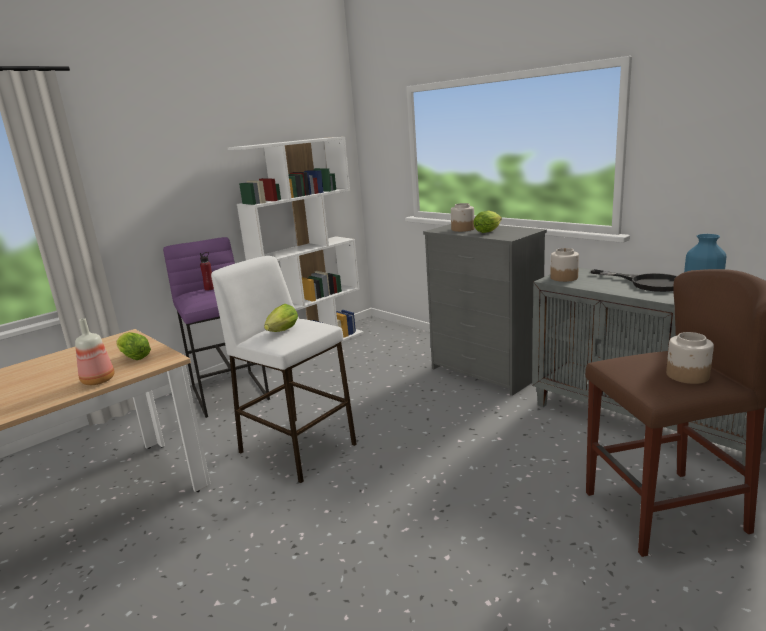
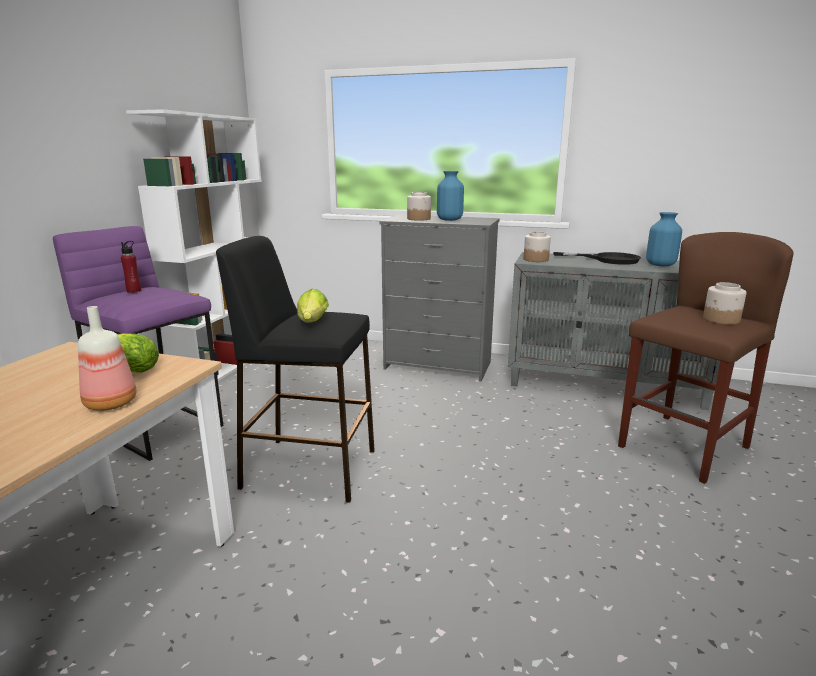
camera: 30 degrees left, 0 degrees up
(297, 448) = (309, 468): white stool -> black stool
(488, 231) = (449, 220): lettuce -> blue vase

